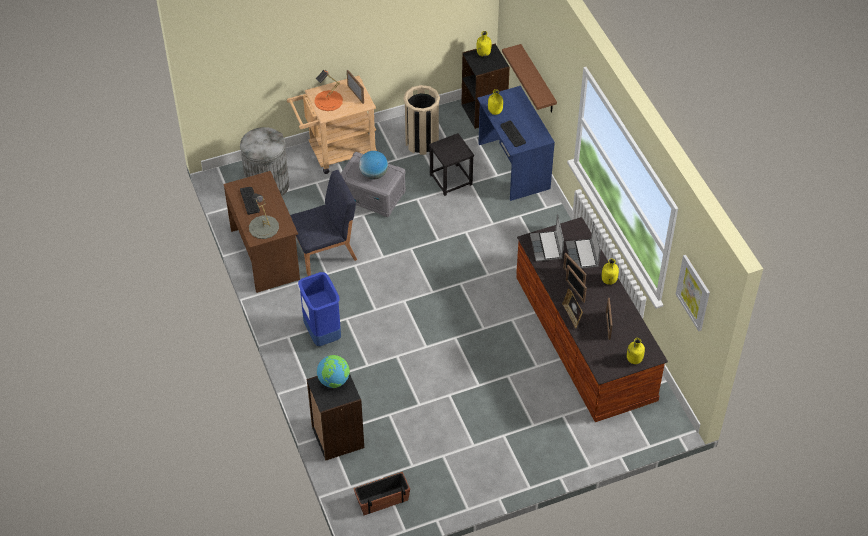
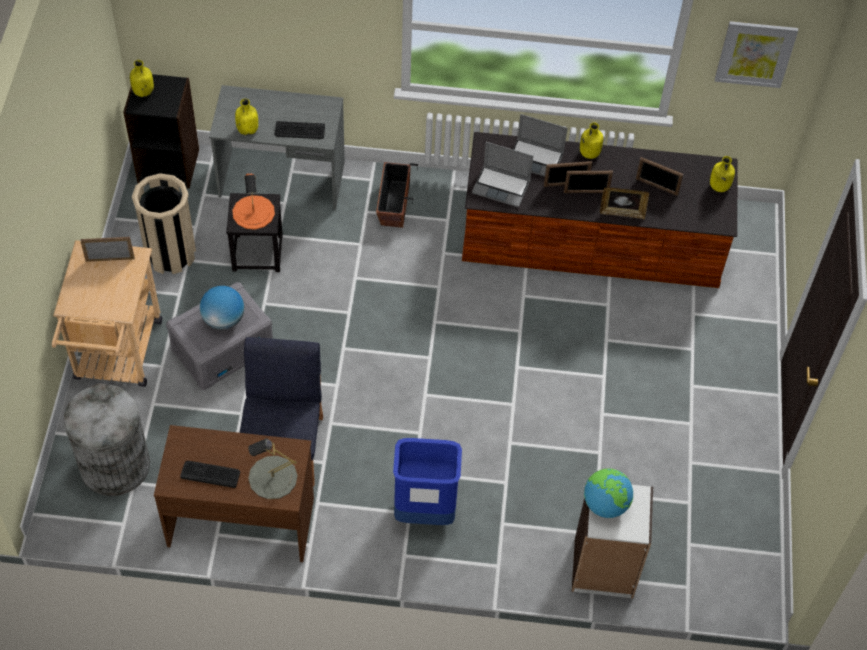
camera: 65 degrees left, 5 degrees up
(328, 101) = (97, 295): orange table lamp -> orange table lamp (253, 212)
(337, 437) = (603, 568): black bookcase -> white bookcase
(382, 500) = (725, 559): planter -> planter (394, 204)
(513, 166) = (282, 180): blue desk -> grey desk
(538, 80) = (268, 49): brown shelf -> none

